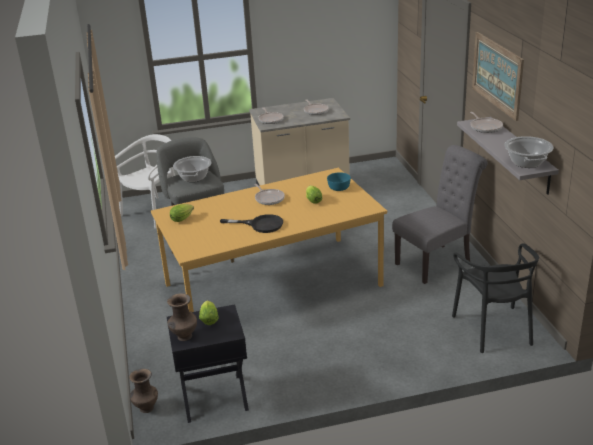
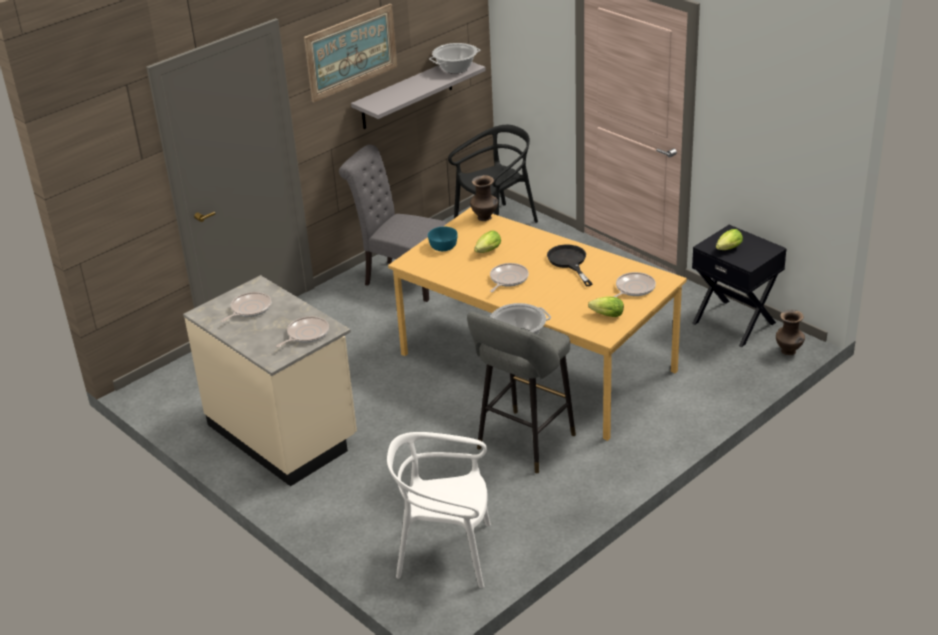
camera: 120 degrees left, 5 degrees up
(184, 337) = (763, 250): brown vase -> brown vase (485, 218)
(485, 127) = (384, 99): frying pan -> frying pan (633, 288)

